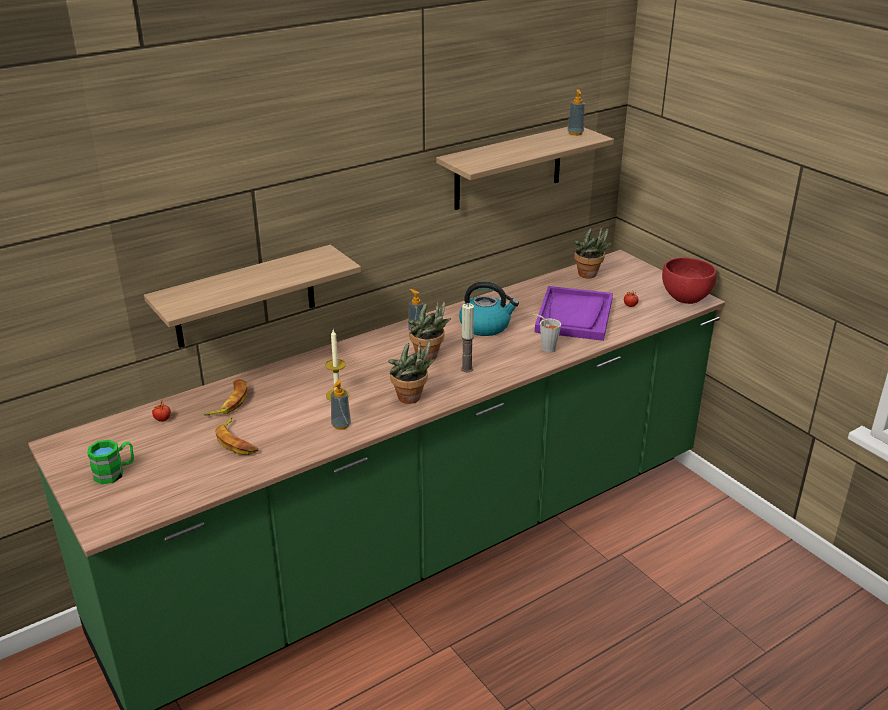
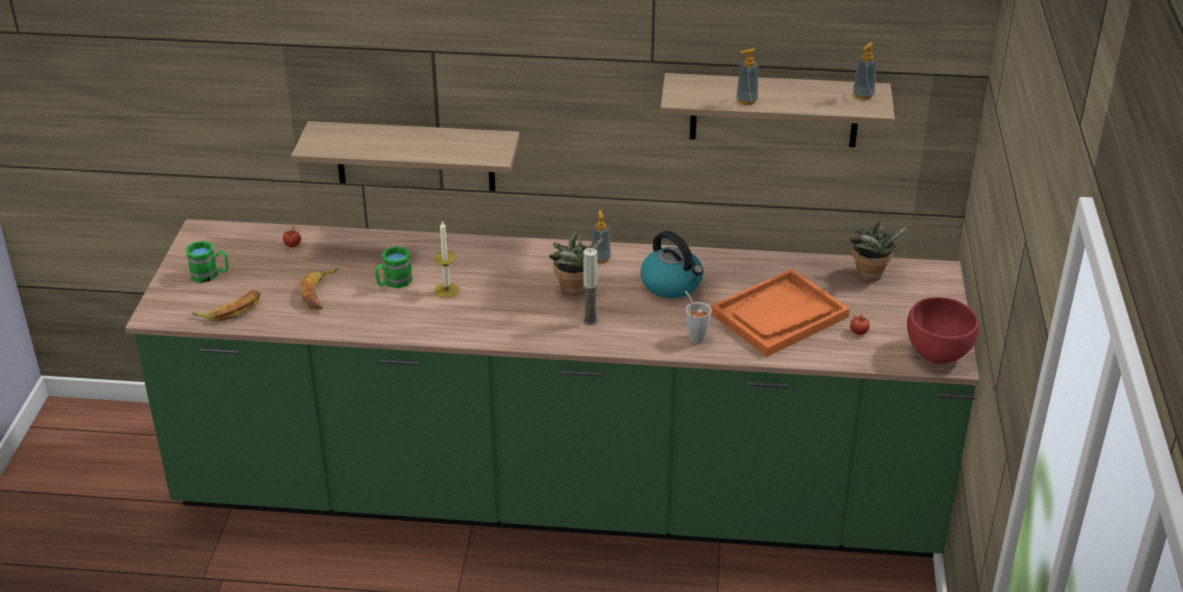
camera: 40 degrees right, 5 degrees up
(229, 402) = (357, 253): banana -> banana (231, 310)
(288, 408) = (393, 282): none -> green mug
(341, 425) = (413, 319): soap dispenser -> soap dispenser (746, 100)
(412, 399) = (501, 325): potted plant -> none
(574, 316) = (779, 315): purple tray -> orange tray

